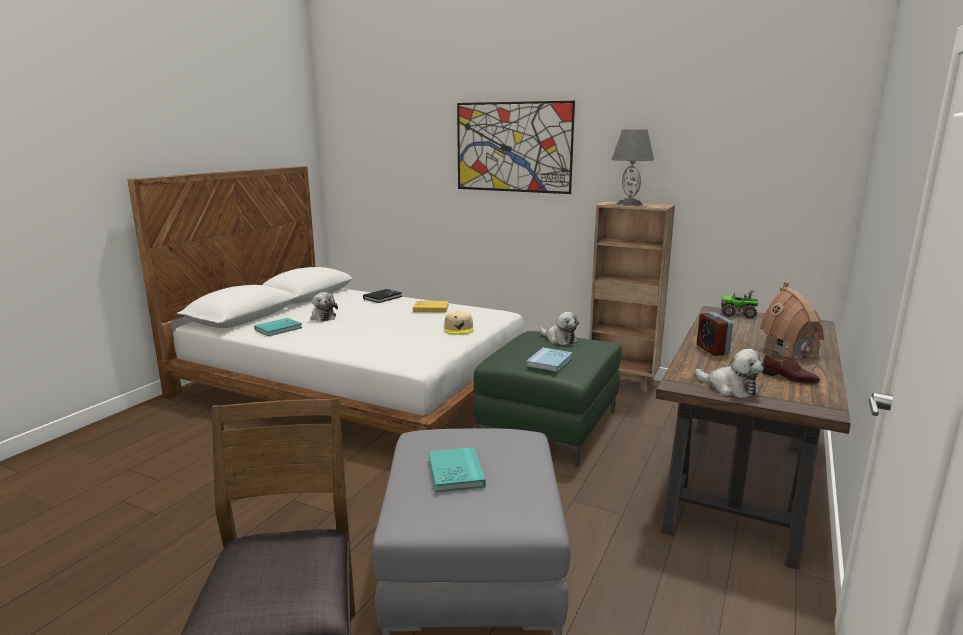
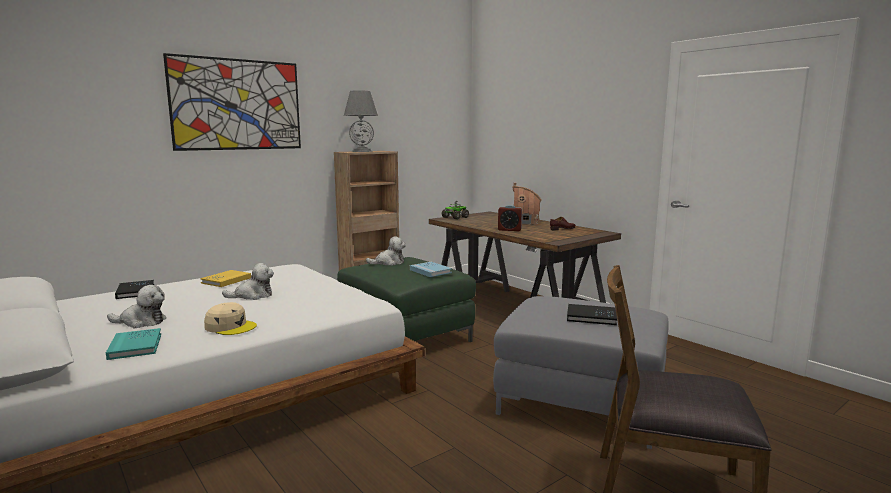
camera: 65 degrees left, 5 degrees down
(456, 472) = (591, 317): turquoise book -> black book
(459, 328) = (307, 280): beige cap -> beige cap (230, 326)
(730, 388) = (568, 237): plush toy -> plush toy (252, 295)

